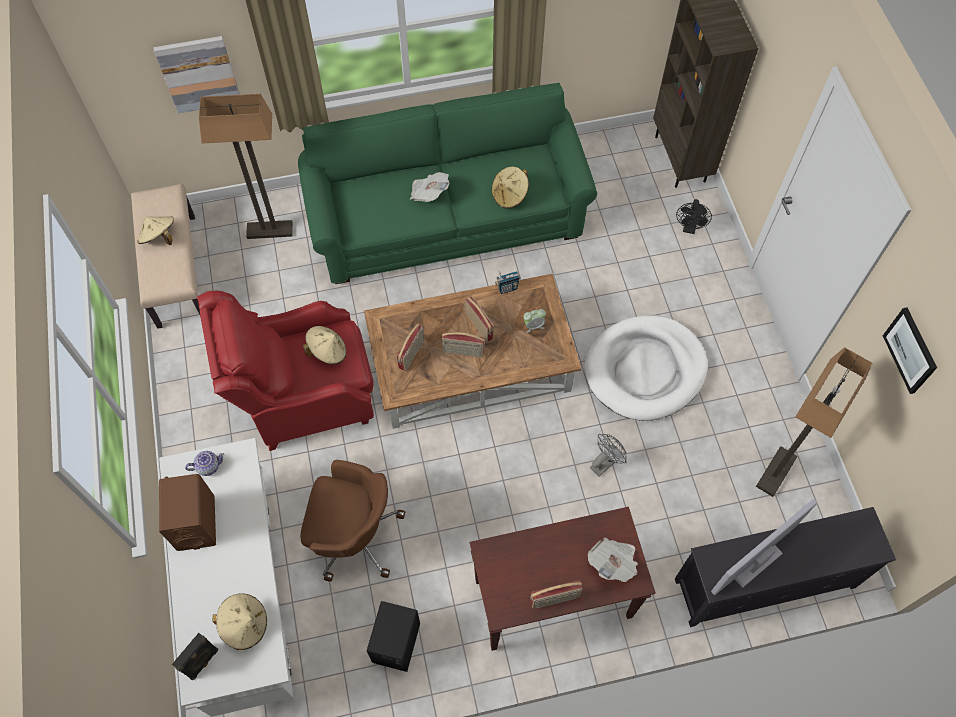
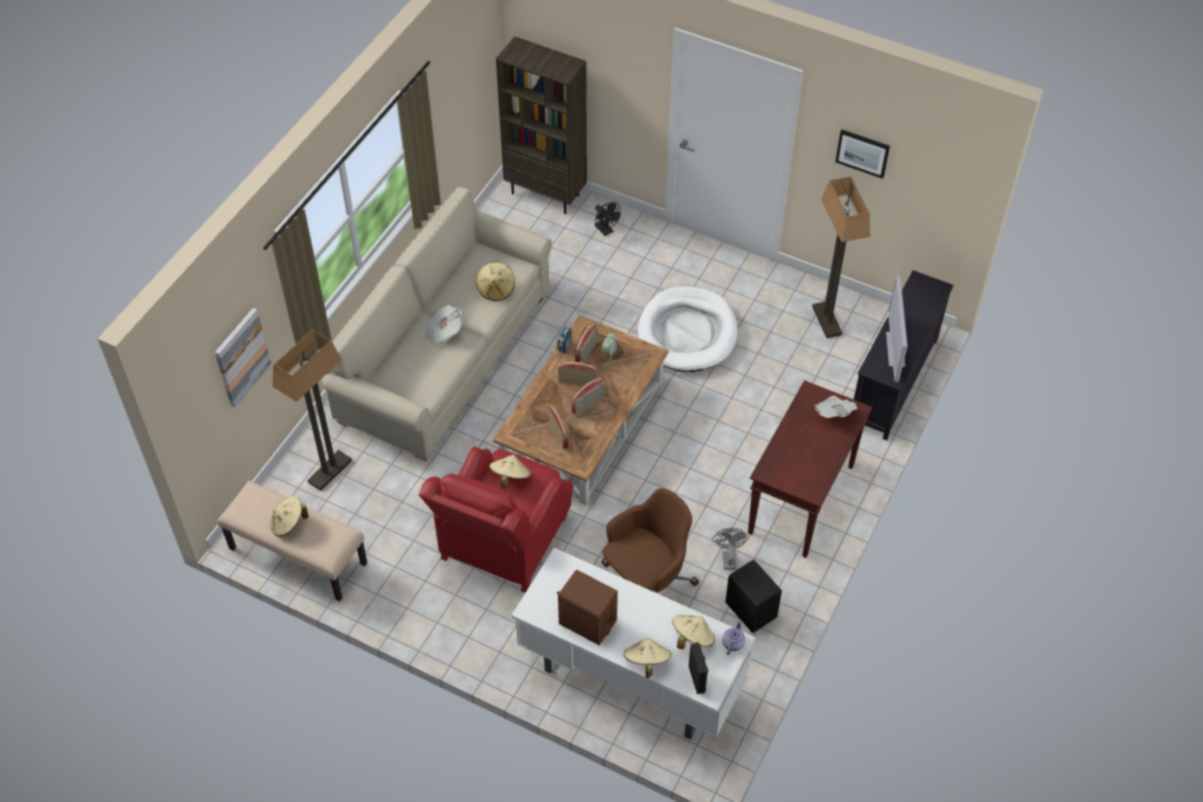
camera: 50 degrees left, 10 degrees down
(189, 604) = (646, 662): none -> beige hat
(208, 466) = (549, 589): teapot -> teapot (732, 643)
(447, 217) = (444, 355): green sofa -> beige sofa
(555, 599) = (830, 459): radio -> radio (587, 352)
(604, 462) = (732, 403): grey fan -> grey fan (728, 557)

